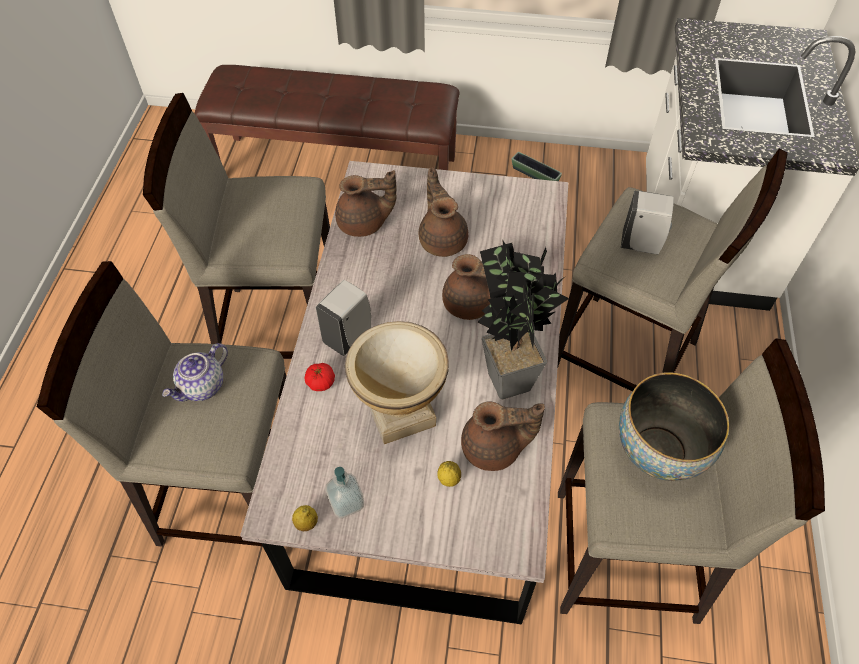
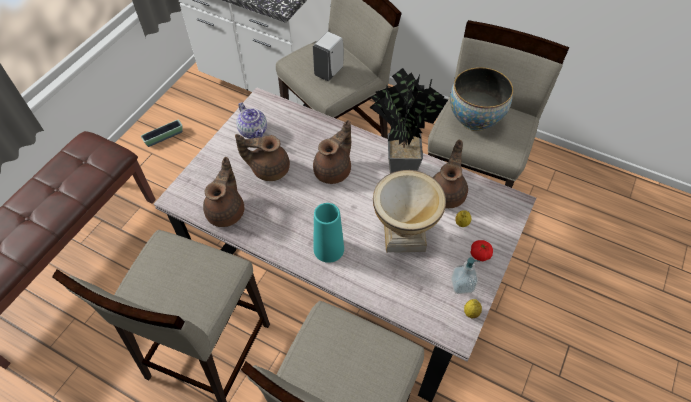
camera: 70 degrees left, 0 degrees up
(202, 386) = (335, 359): teapot -> teapot (253, 131)
(321, 382) = (361, 277): tomato -> tomato (480, 254)
(349, 336) = (328, 249): white soap dispenser -> turquoise vase

